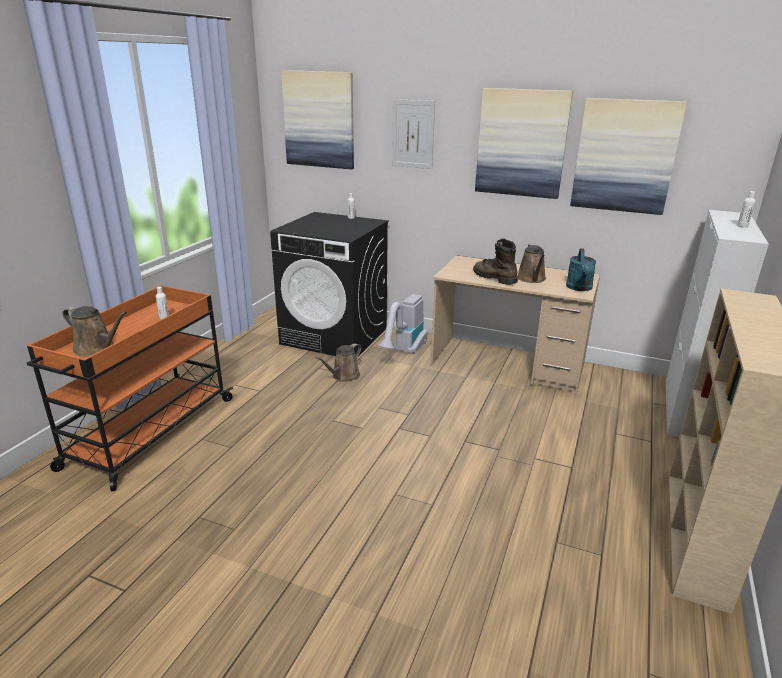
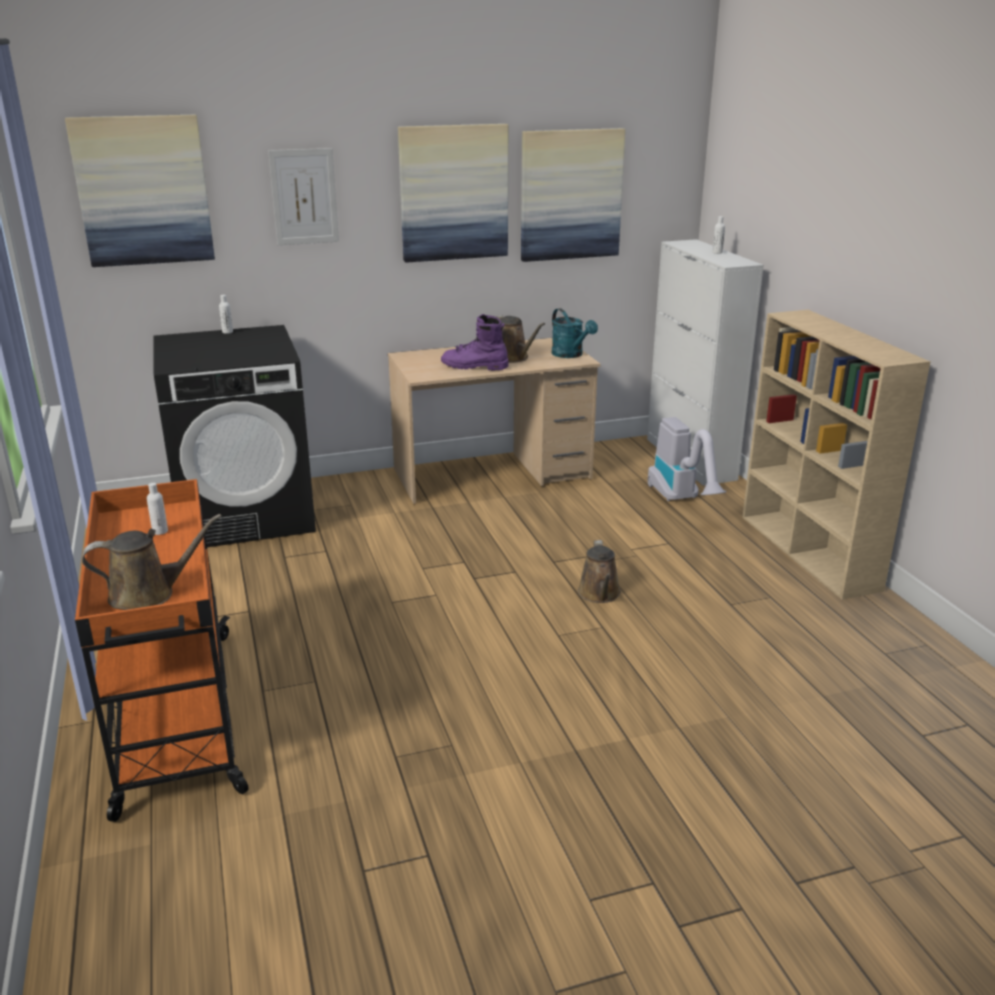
camera: 40 degrees left, 0 degrees up
(344, 376) = (331, 553): brown watering can -> brown watering can (599, 594)
(404, 352) = (362, 501): vacuum cleaner -> vacuum cleaner (682, 499)
(493, 278) = (474, 367): brown boot -> purple boot

